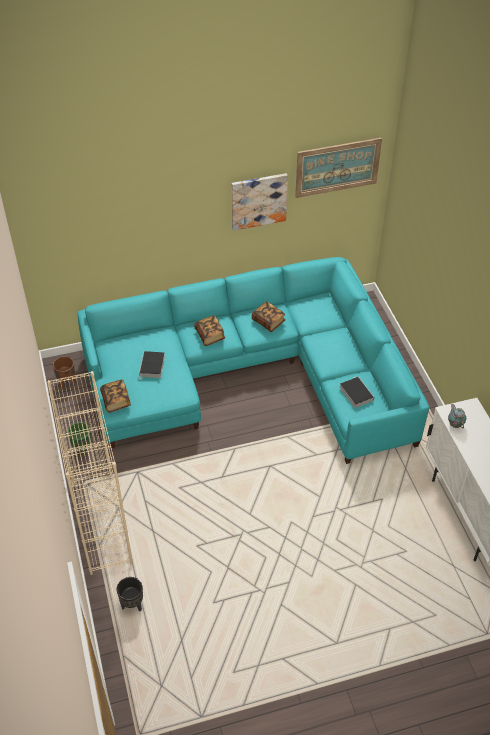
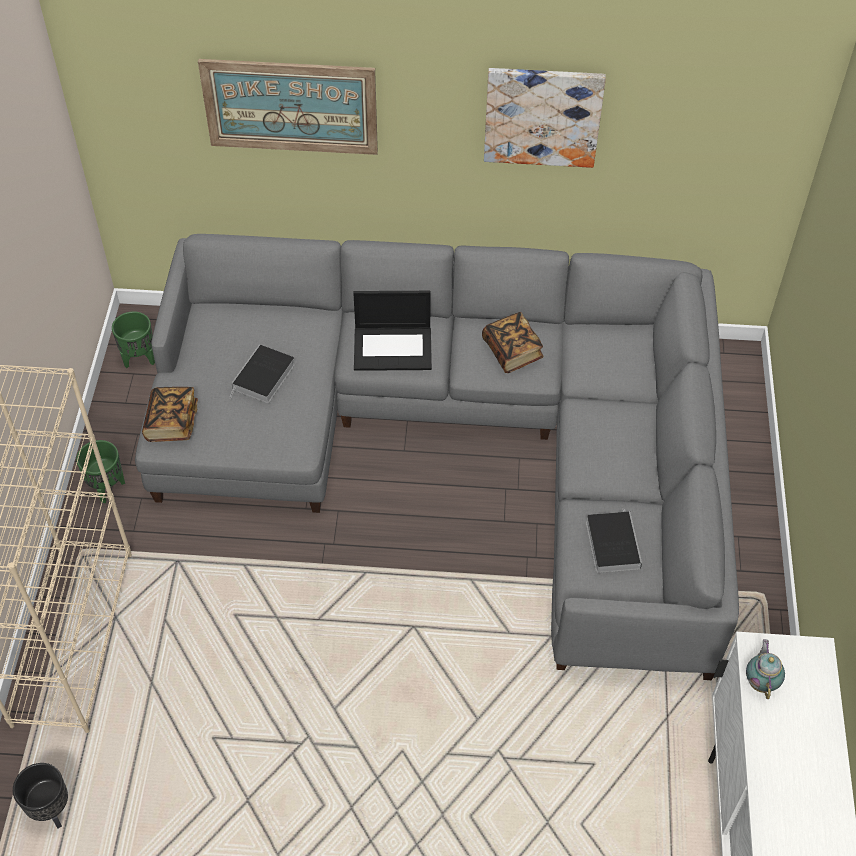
camera: 20 degrees right, 5 degrees up
(67, 382) = (139, 358): brown planter -> green planter
(210, 335) = (393, 348): book -> laptop
(252, 375) = (461, 440): turquoise sofa -> grey sofa
(337, 167) = (716, 86): picture -> picture (290, 106)

